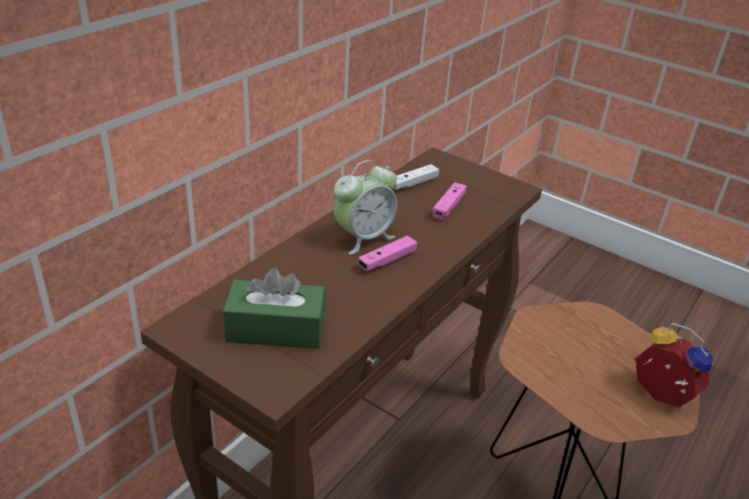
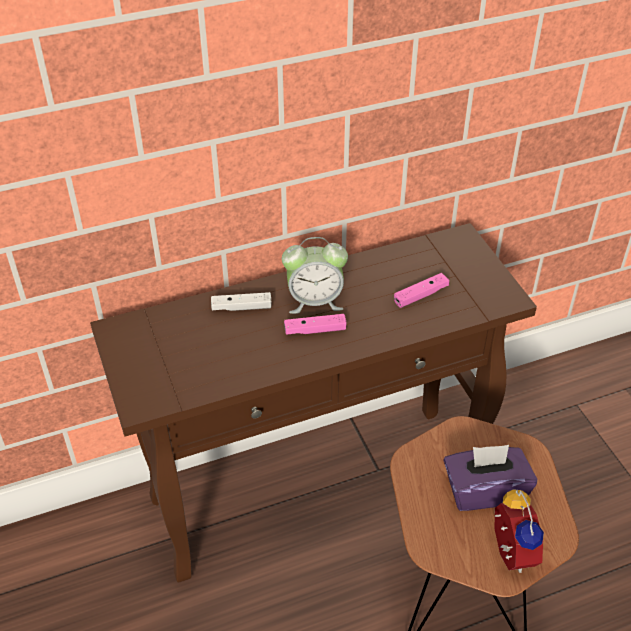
camera: 35 degrees right, 10 degrees up
(276, 329) = (178, 358): green tissue box -> none
(413, 183) = (410, 259): white game controller -> white game controller (241, 307)
(595, 356) = (484, 490): none -> purple tissue box

